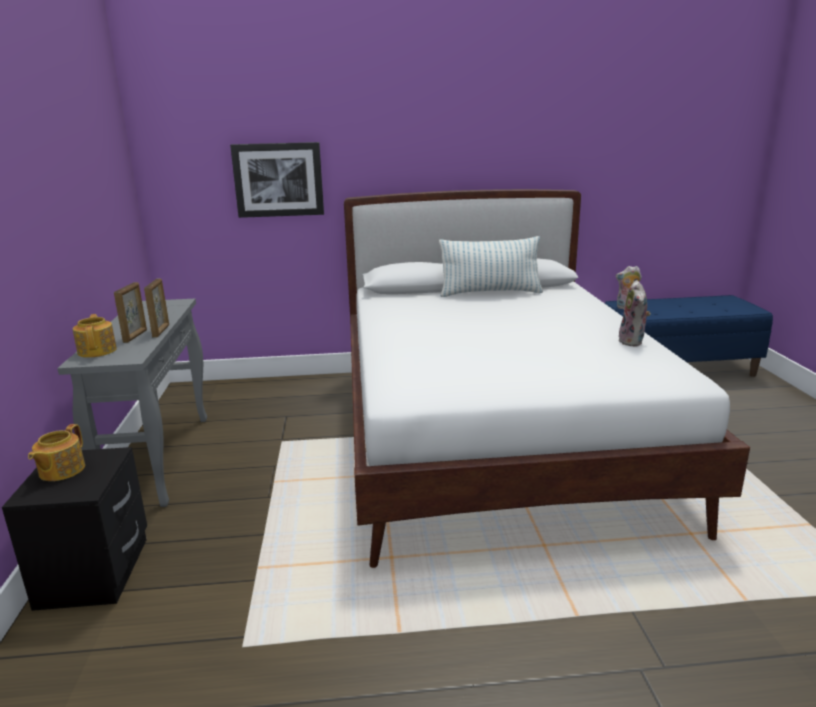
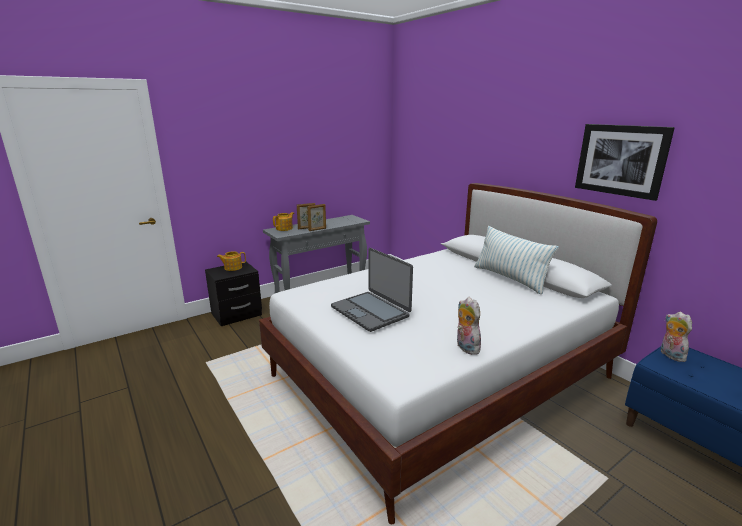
camera: 60 degrees right, 0 degrees up
(278, 180) = (445, 164): picture -> picture (621, 160)
(518, 360) = (370, 311): none -> laptop
(633, 342) = (465, 347): plush toy -> plush toy turned 90 degrees clockwise

